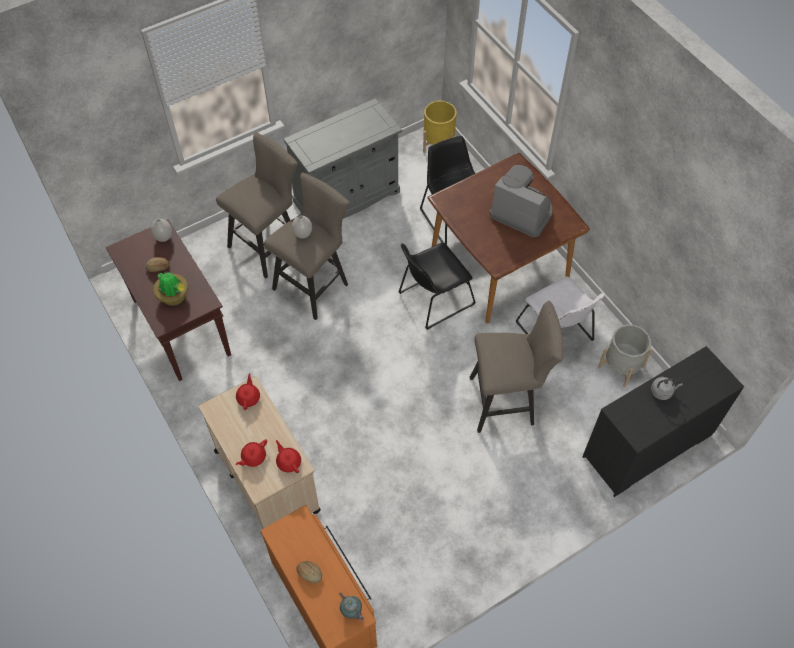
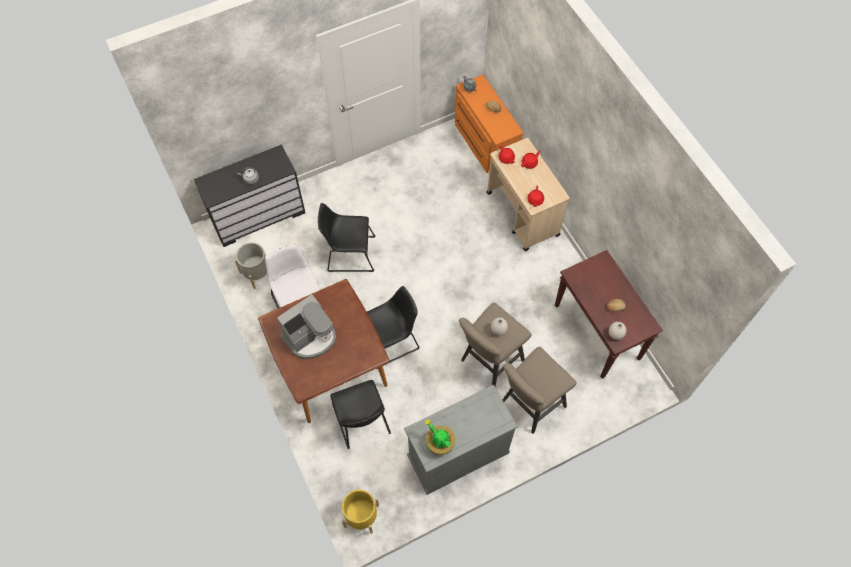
camera: 175 degrees left, 5 degrees up
(174, 297) = (598, 280): potted plant -> potted plant (439, 442)
(507, 402) = (348, 253): beige stool -> black chair
(522, 212) = (310, 337): coffee machine -> coffee machine turned 75 degrees counterclockwise

